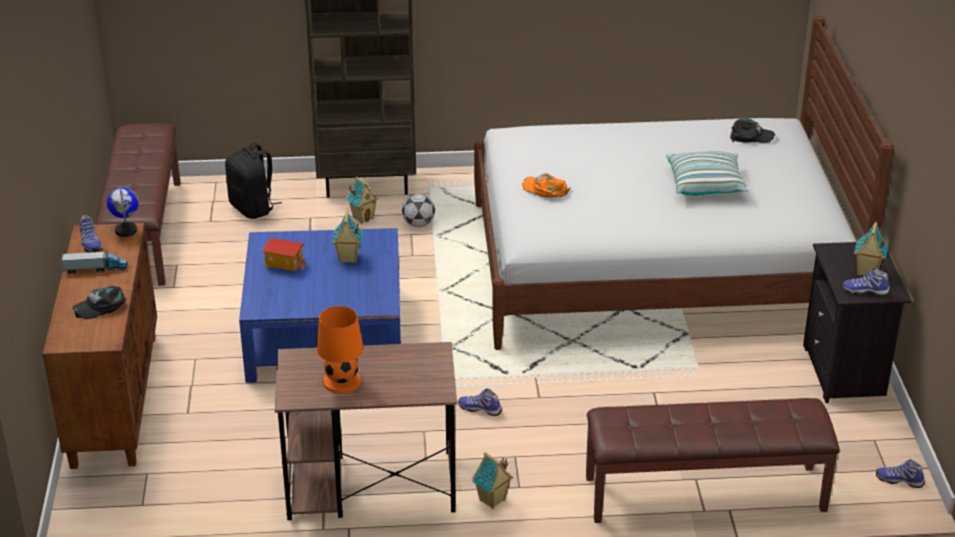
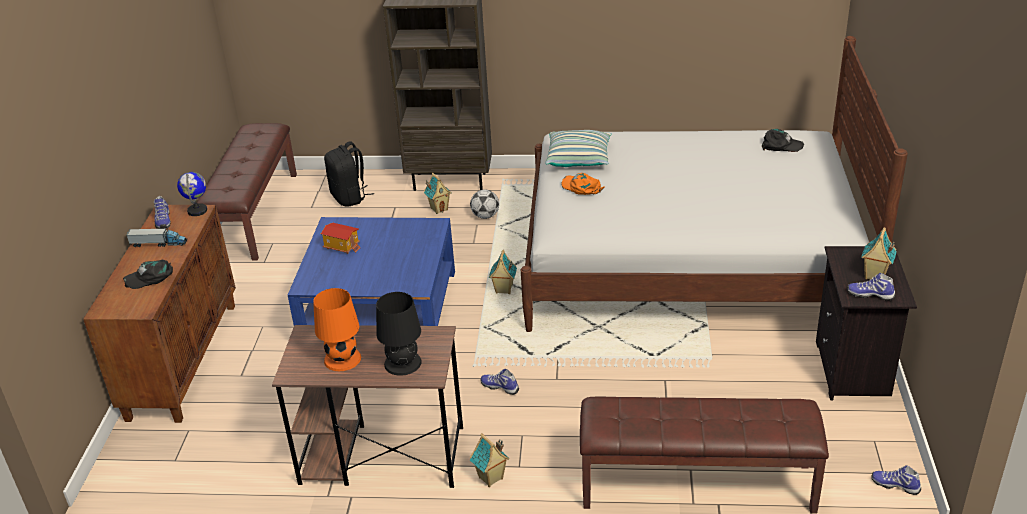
camera: 10 degrees right, 0 degrees up
(348, 258) = (399, 243): toy house -> toy house (503, 290)
(407, 381) = (403, 363): none -> black table lamp
(706, 184) = (731, 187): pillow -> pillow (579, 158)

